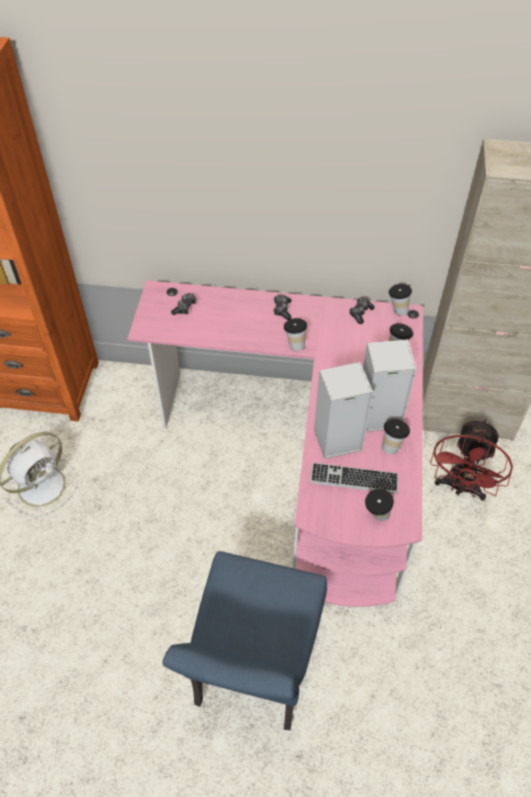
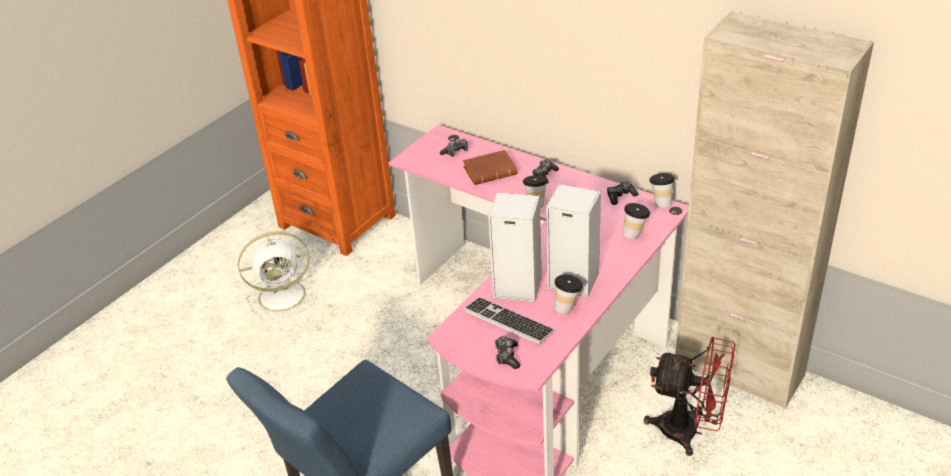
camera: 30 degrees right, 15 degrees down
(231, 319) = (491, 171): none -> brown book
(376, 516) = (507, 356): cup -> game controller
(460, 487) = (689, 431): red fan -> red fan turned 120 degrees counterclockwise

